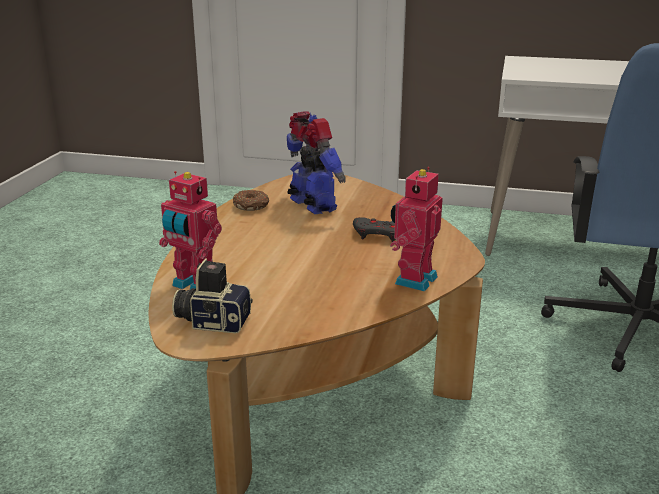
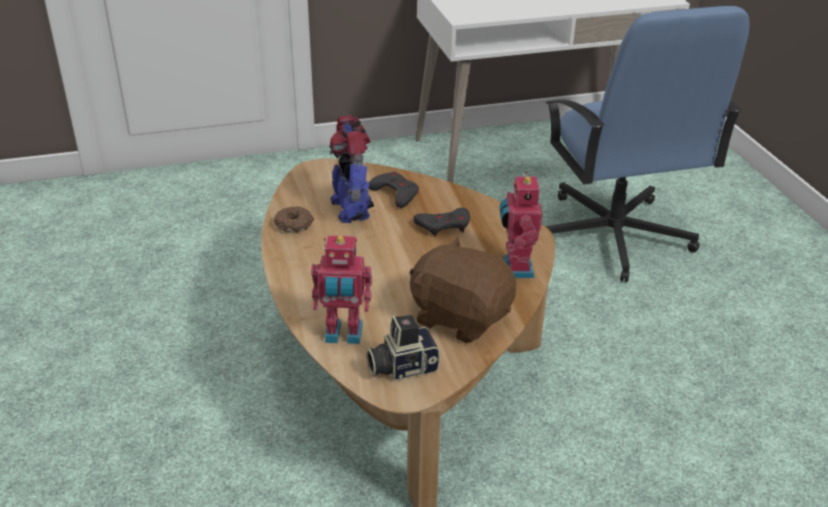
camera: 30 degrees left, 10 degrees up
(312, 206) = (351, 208): toy robot -> toy robot turned 135 degrees counterclockwise
(313, 300) = (460, 317): none -> brown plush toy
(363, 204) = (395, 193): none -> grey game controller

